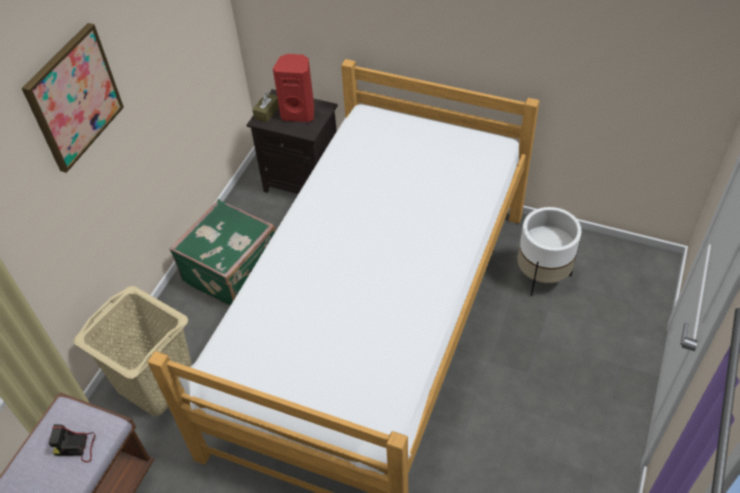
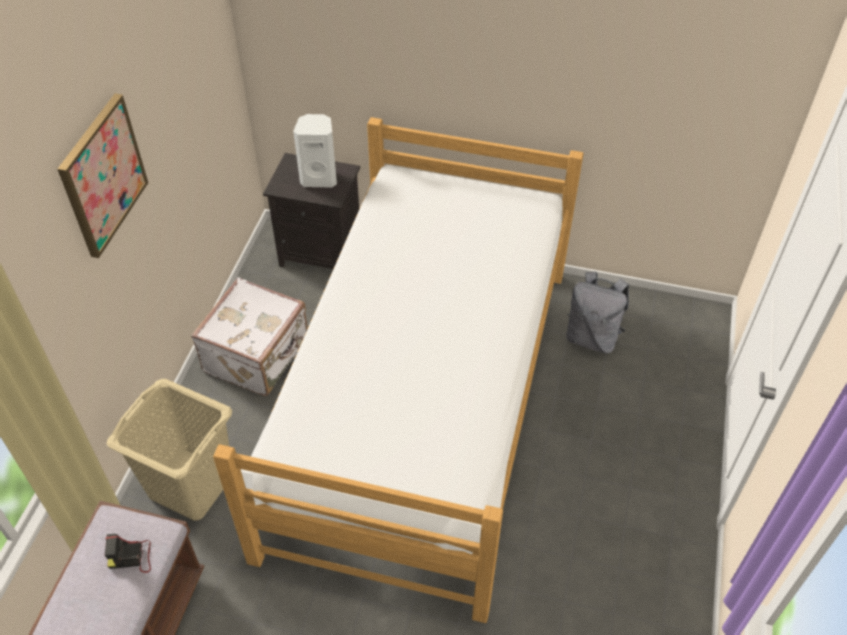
camera: 10 degrees left, 0 degrees up
(233, 271) = (258, 356): green suitcase -> white suitcase
(267, 112) = (284, 178): brown tissue box -> none
(299, 113) = (319, 178): red speaker -> white speaker
(542, 276) = (592, 337): white planter -> grey backpack

